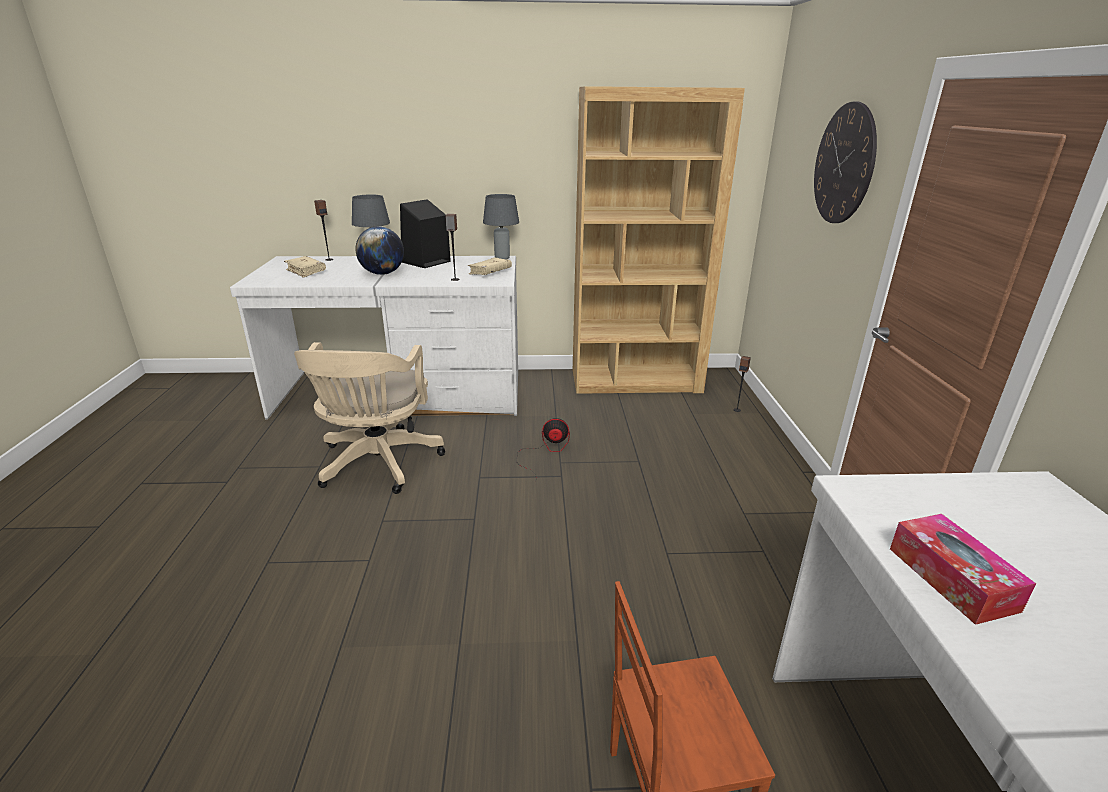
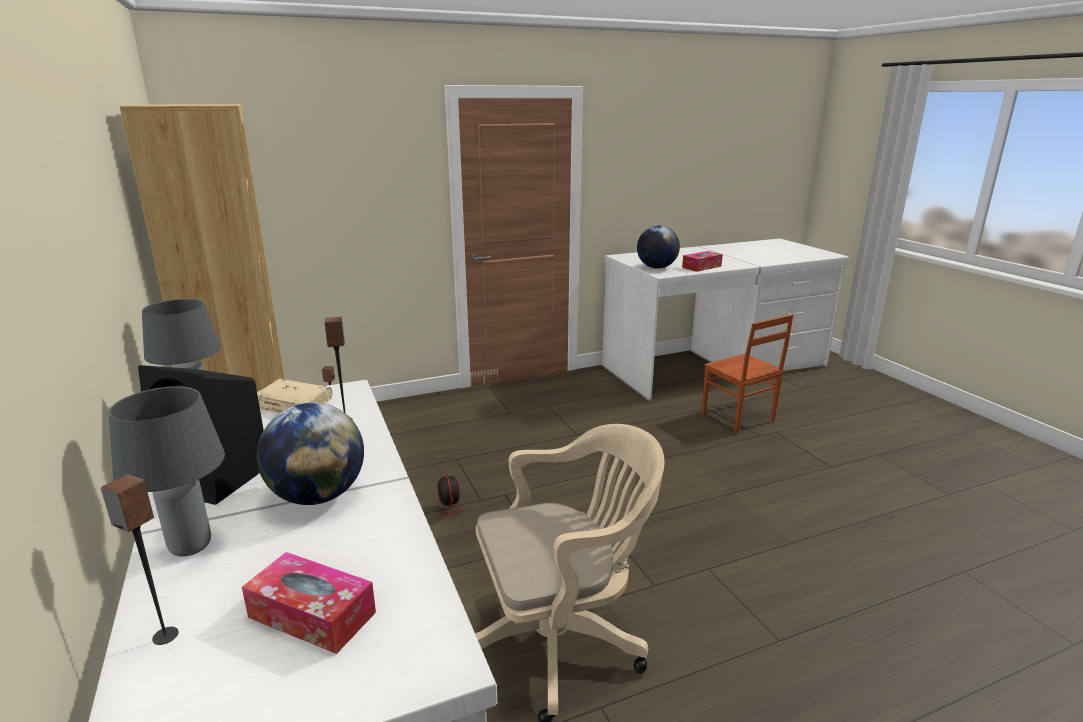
camera: 110 degrees left, 5 degrees down
(306, 271) = (312, 615): beige book -> tissue box
(844, 164) = (360, 163): wall clock -> none
(918, 501) = (656, 268): none -> globe

